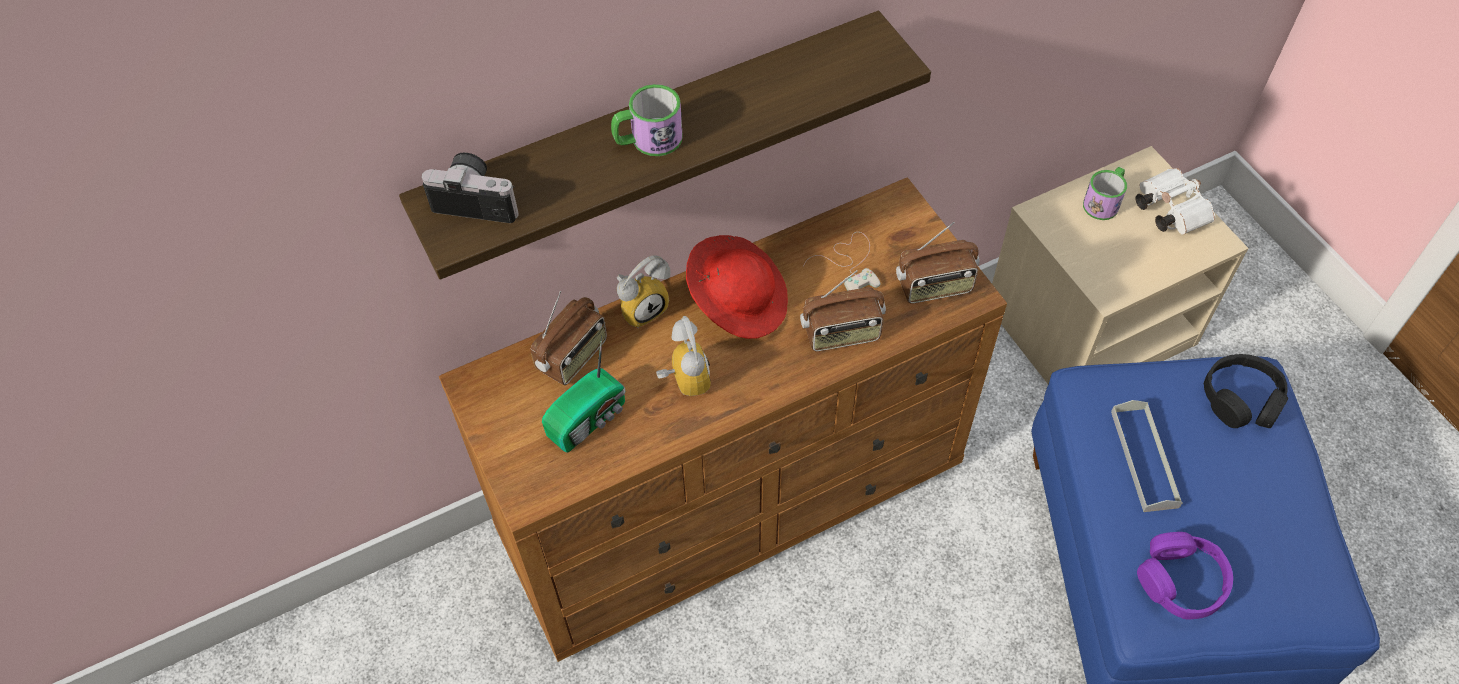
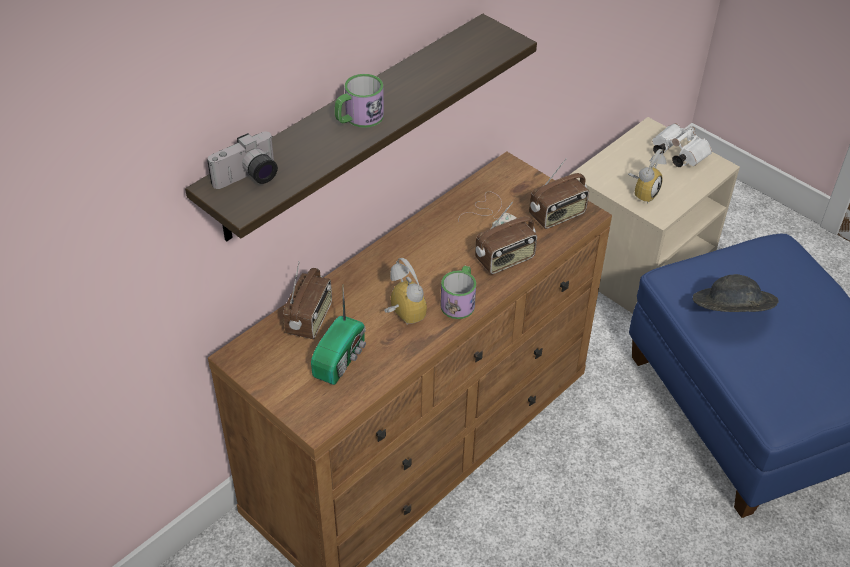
camera: 20 degrees left, 10 degrees down
(478, 199) = (249, 178): camera -> camera turned 150 degrees clockwise
(643, 307) = (349, 274): alarm clock -> alarm clock (642, 192)
(738, 301) = (419, 255): red hat -> none
(1104, 201) = (631, 157): mug -> mug (459, 301)
(1144, 458) = (730, 313): grey tray -> grey hat
(1181, 581) = (789, 384): purple headphones -> none
(1241, 399) = (777, 260): black headphones -> none

